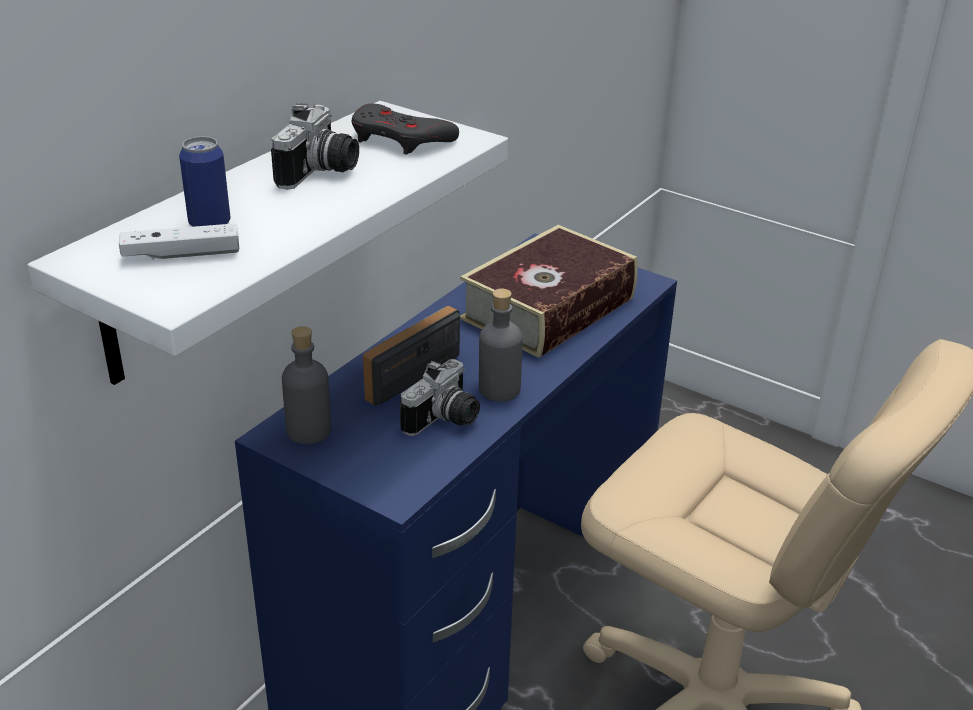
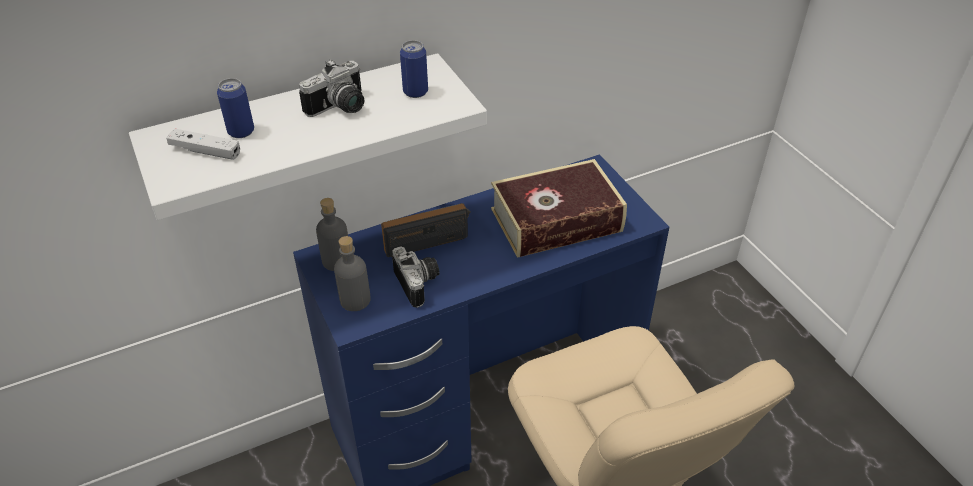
camera: 30 degrees right, 10 degrees up
(400, 138) = (415, 92): grey game controller -> can
(445, 421) = (420, 283): camera -> camera turned 90 degrees counterclockwise
(499, 389) = (471, 272): grey bottle -> grey bottle (355, 300)

